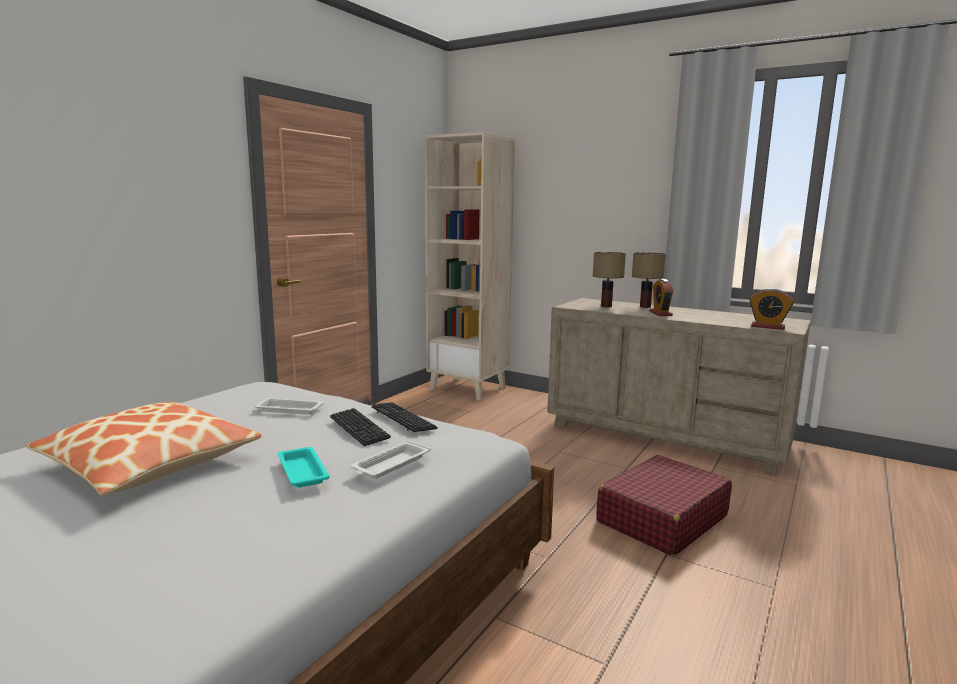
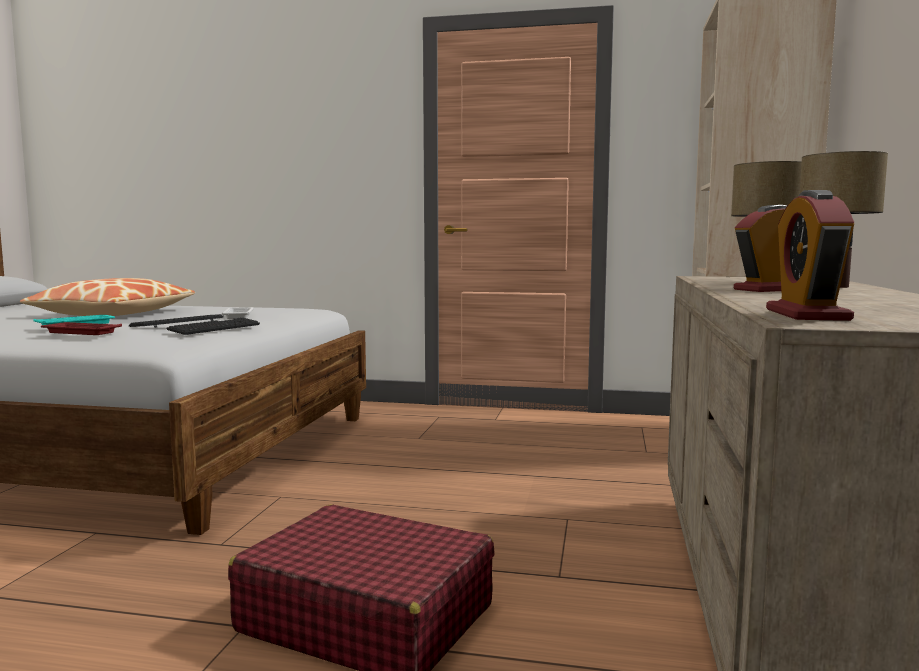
camera: 70 degrees right, 5 degrees down
(390, 465) = (80, 332): white tray -> red tray

